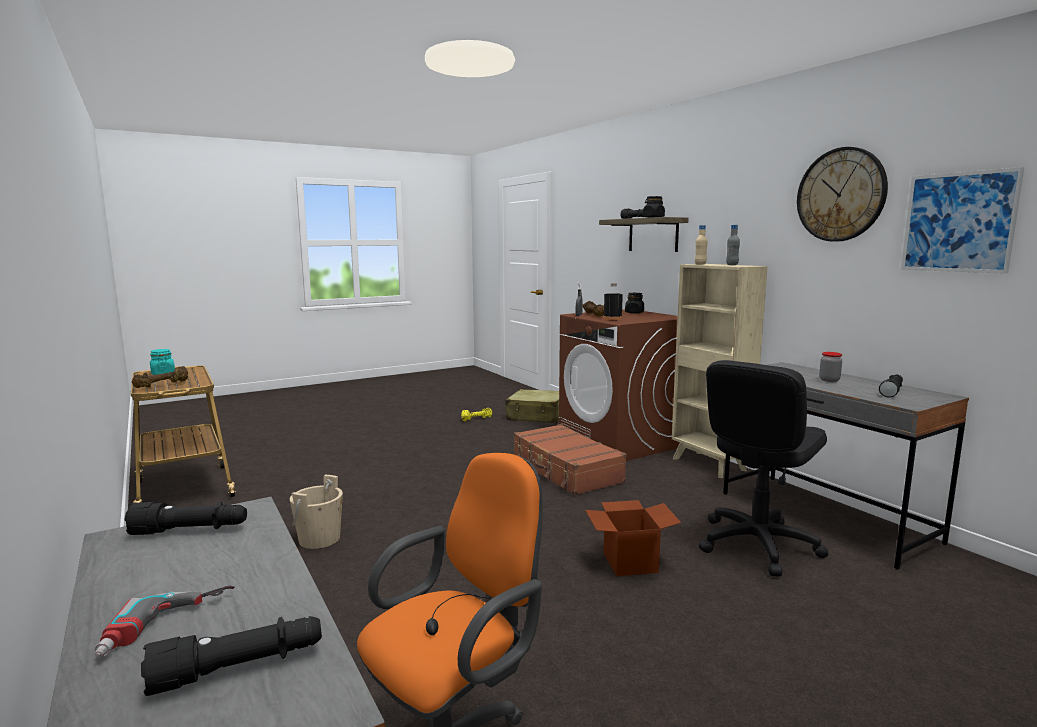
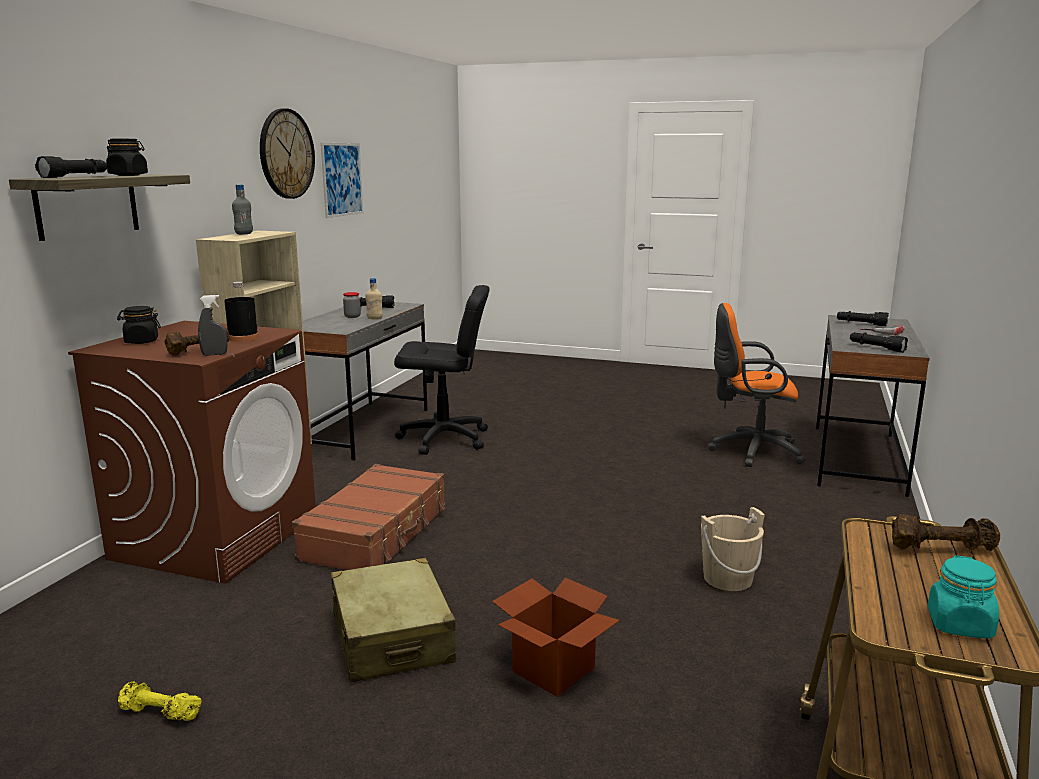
camera: 130 degrees left, 5 degrees up
(537, 416) = (92, 649): beige suitcase -> beige suitcase (392, 638)
(630, 562) = (533, 462): cardboard box -> cardboard box (553, 669)
(700, 264) = (237, 238): beige bottle -> beige bottle (375, 318)

